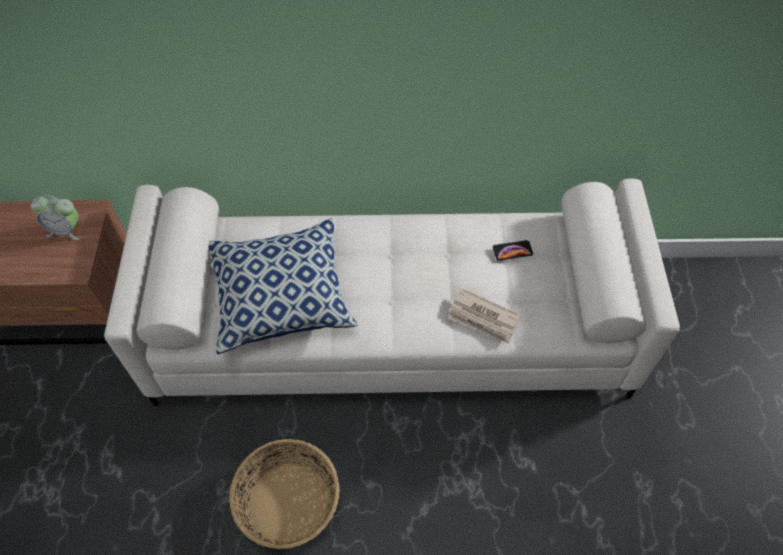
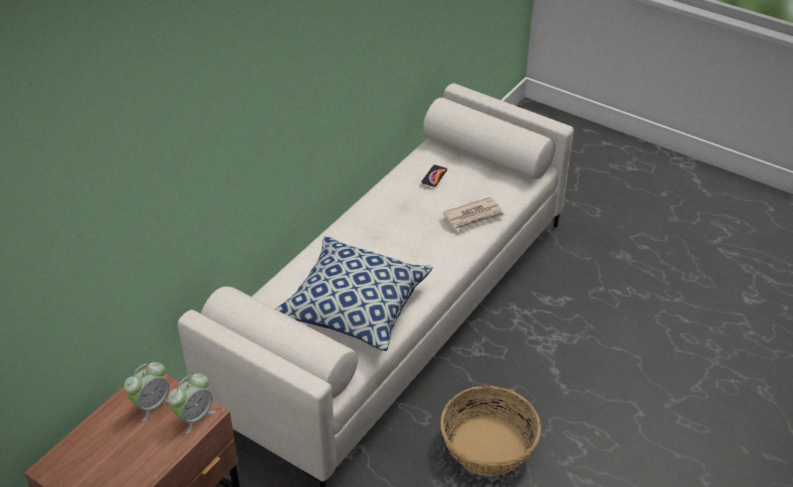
camera: 55 degrees left, 15 degrees down
(68, 265) = (194, 416): none -> alarm clock

